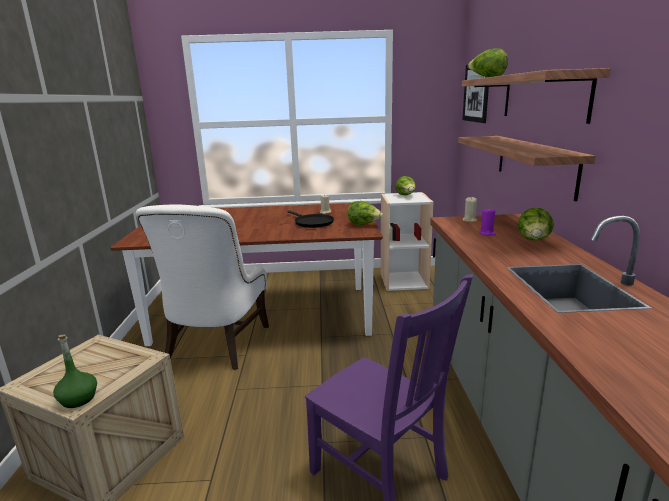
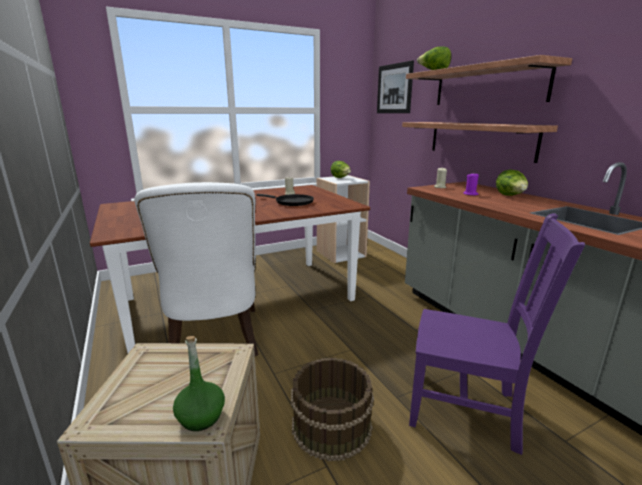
camera: 25 degrees left, 0 degrees up
(243, 447) = (330, 425): none -> brown bucket
(364, 225) = (341, 200): lettuce -> none

